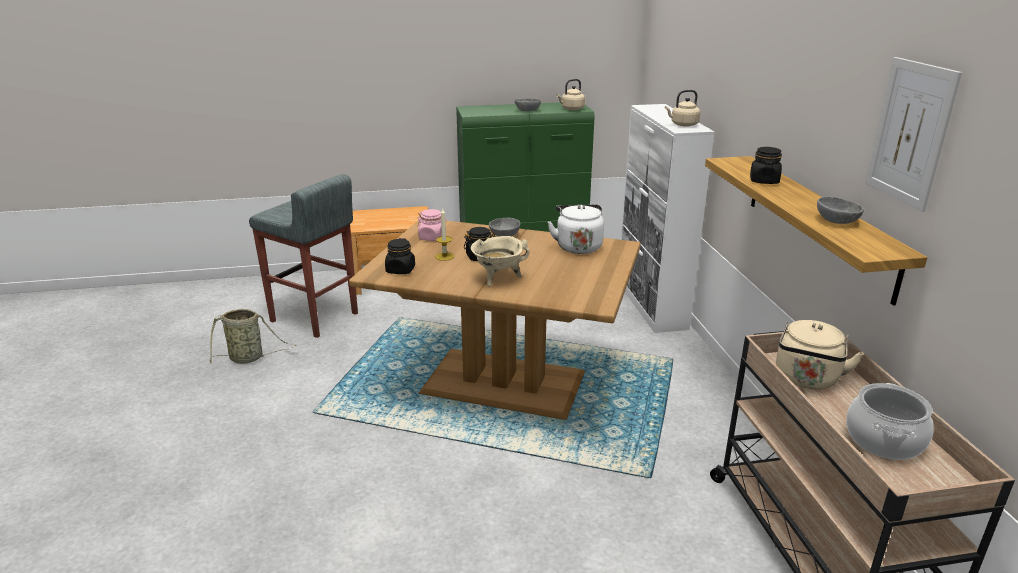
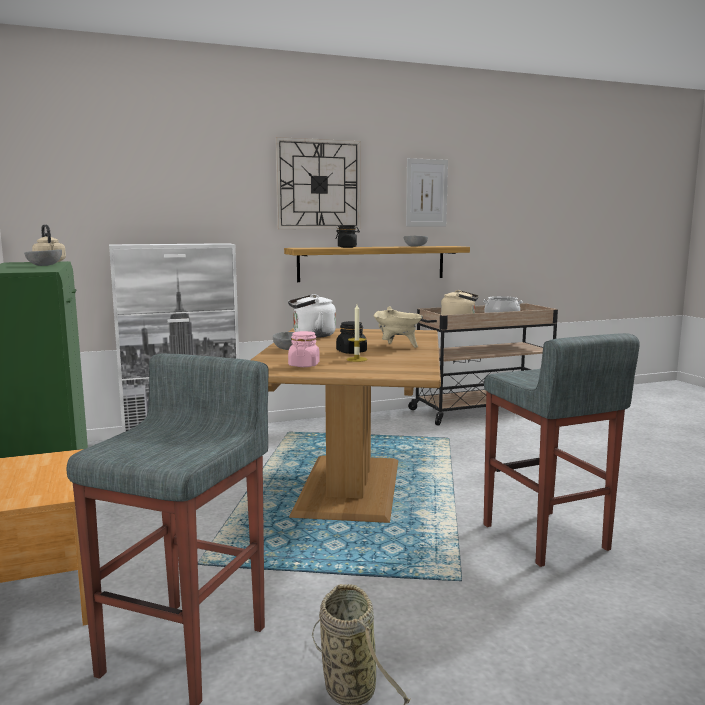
camera: 100 degrees left, 15 degrees down
(347, 476) = (544, 538): none -> grey stool
(400, 270) = (402, 367): black jar -> none
(683, 125) = (206, 243): beige kettle -> none
(791, 80) = (318, 184): none -> wall clock

